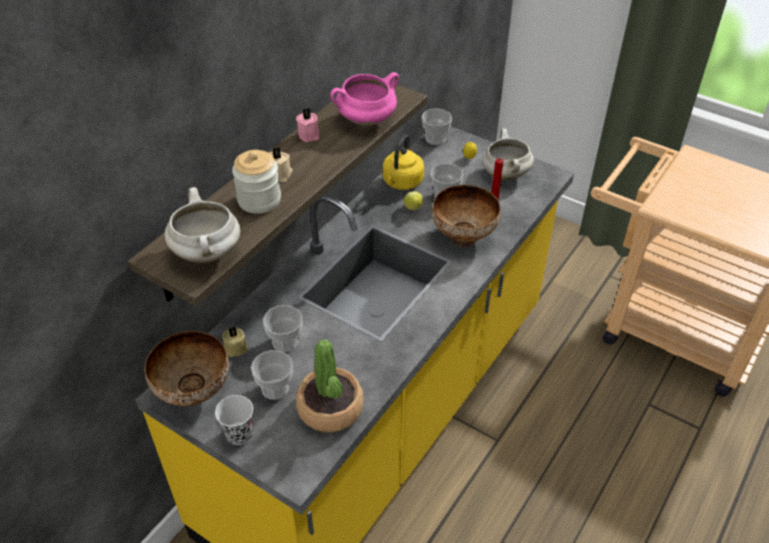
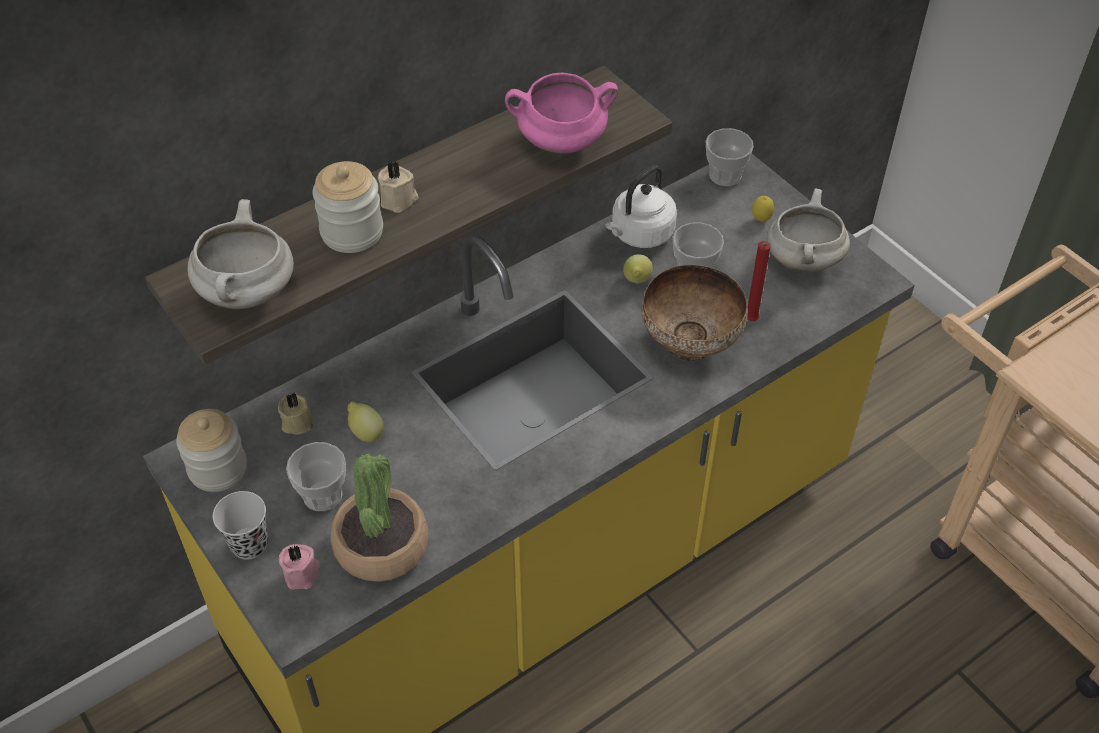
camera: 20 degrees right, 5 degrees up
(194, 392) = (218, 469): bowl -> jar
(285, 342) = (366, 432): cup -> lemon
(309, 134) = (470, 147): pink candle -> pink candle (303, 574)
(402, 183) = (640, 234): yellow kettle -> white kettle

